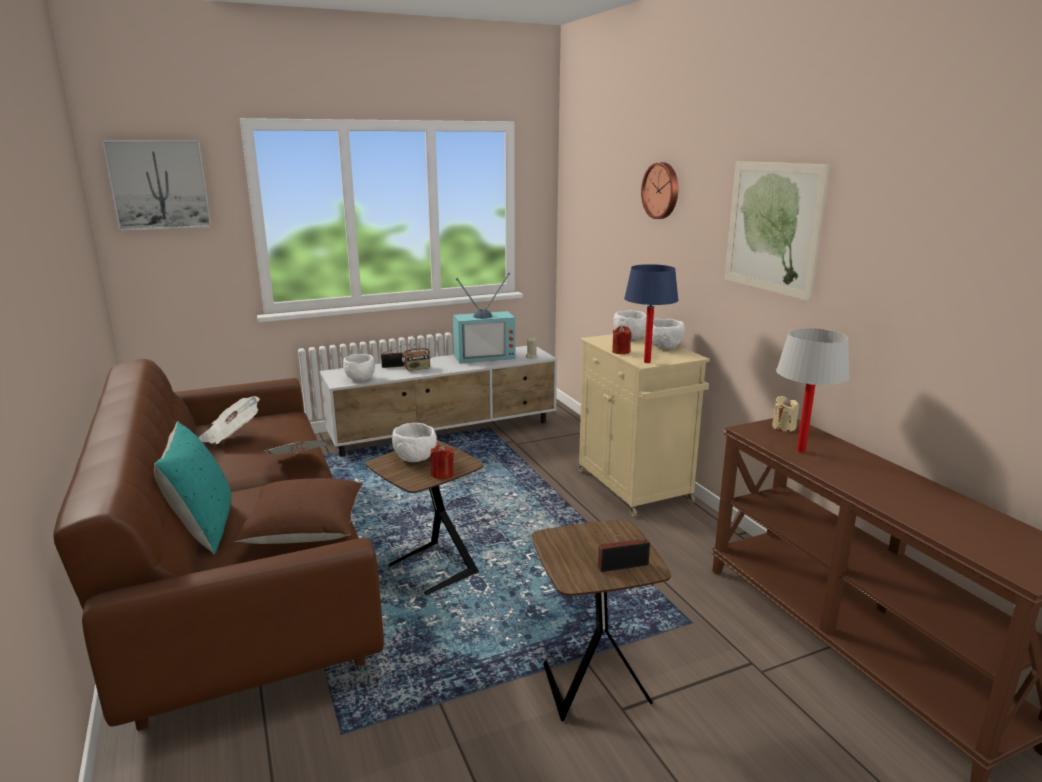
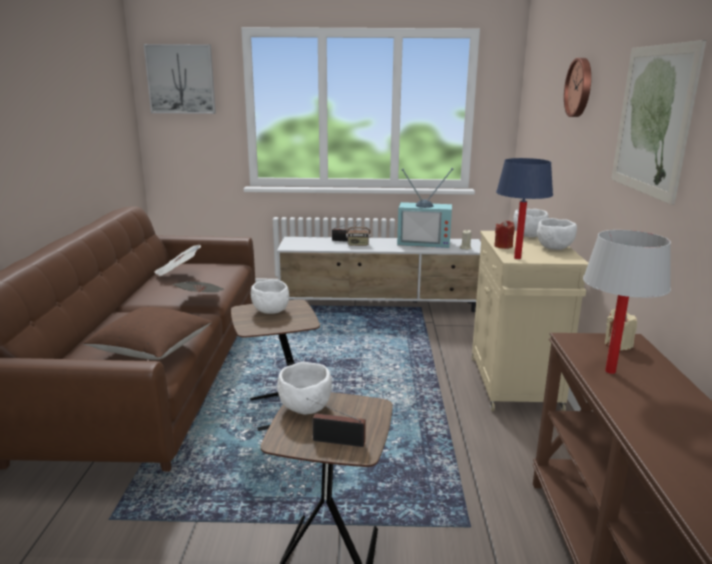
camera: 25 degrees right, 0 degrees up
(203, 529) = (93, 333): turquoise pillow -> none
(359, 379) = (306, 246): white bowl -> white bowl (304, 407)
(442, 474) = (277, 327): red candle -> none

